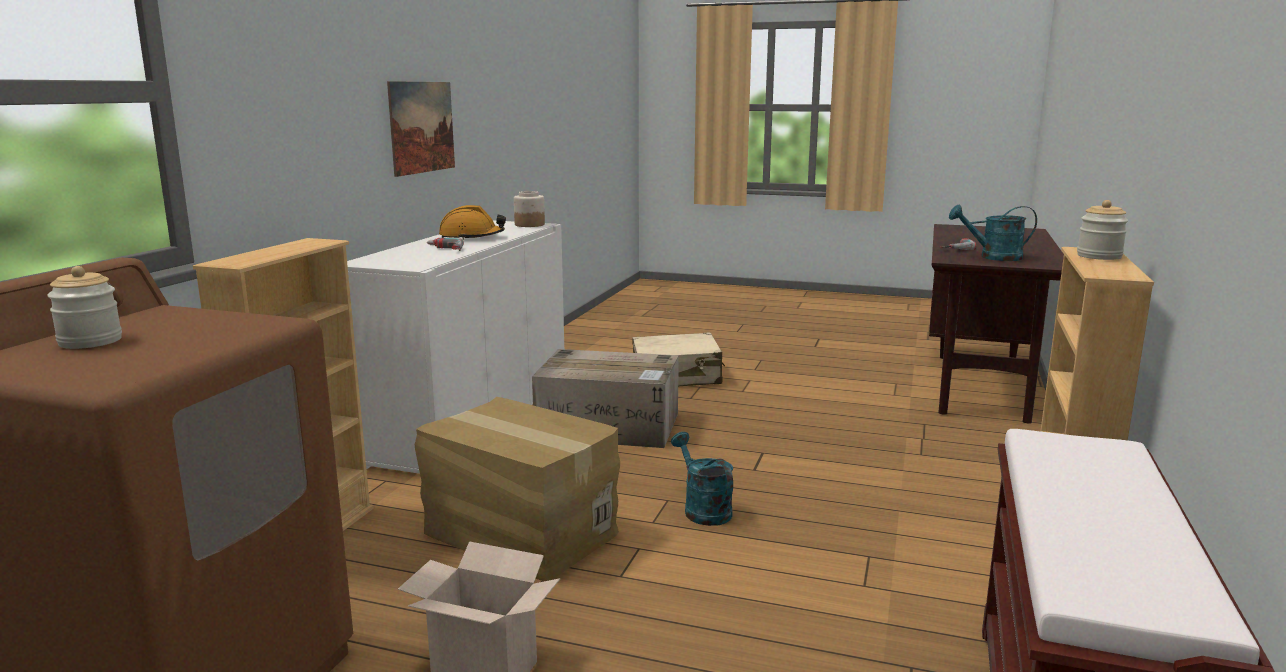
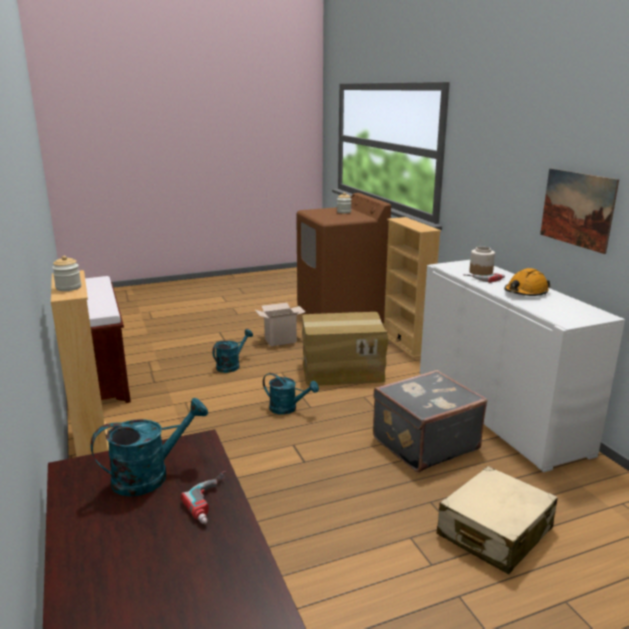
camera: 140 degrees right, 5 degrees up
(529, 225) = (569, 319): jar -> jar (481, 272)
(610, 425) = (423, 443): cardboard box -> grey suitcase
(696, 639) = (231, 365): none -> turquoise watering can

